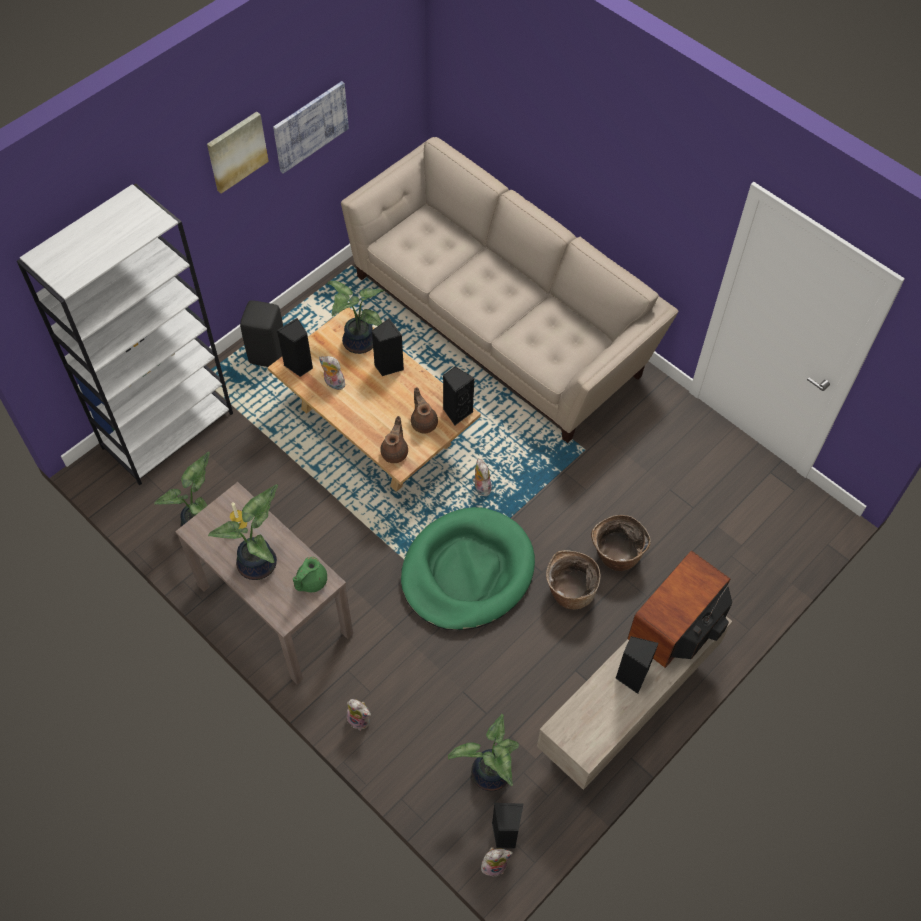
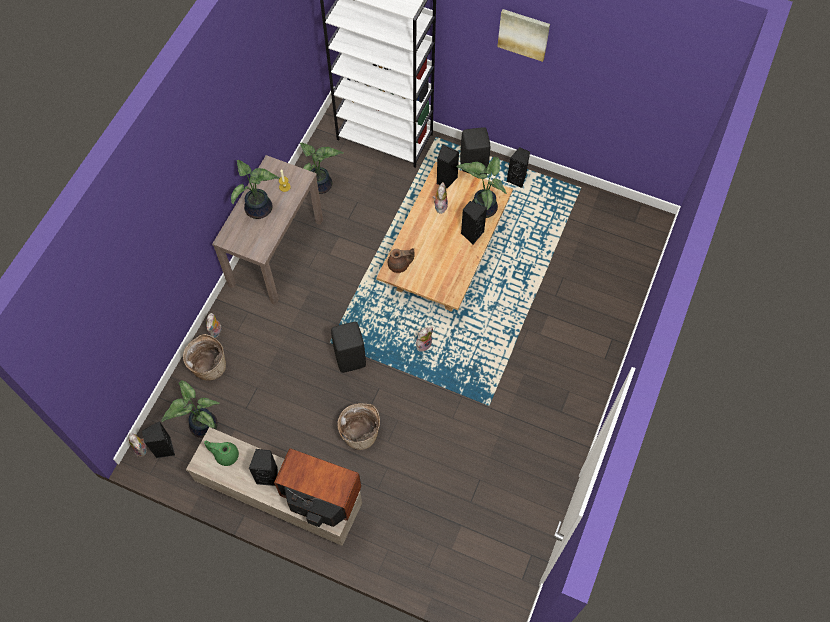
camera: 70 degrees right, 5 degrees up
(310, 126) = (590, 72): picture -> none
(310, 581) = (257, 244): green teapot -> green teapot (226, 455)
(424, 422) = (433, 274): brown teapot -> none
(457, 412) = (452, 292): black speaker -> black speaker (517, 180)
(467, 572) = (349, 359): green dog bed -> black stool
(501, 321) = (581, 307): beige sofa -> none
(615, 555) = (403, 456): basket -> basket (208, 366)

